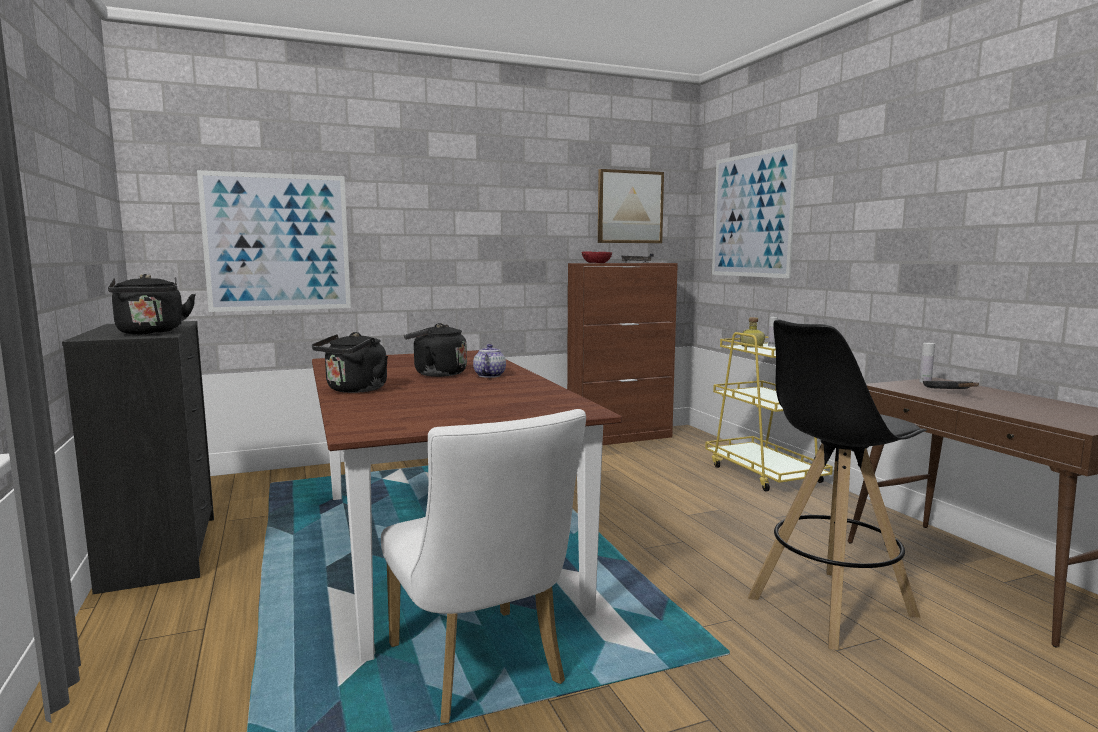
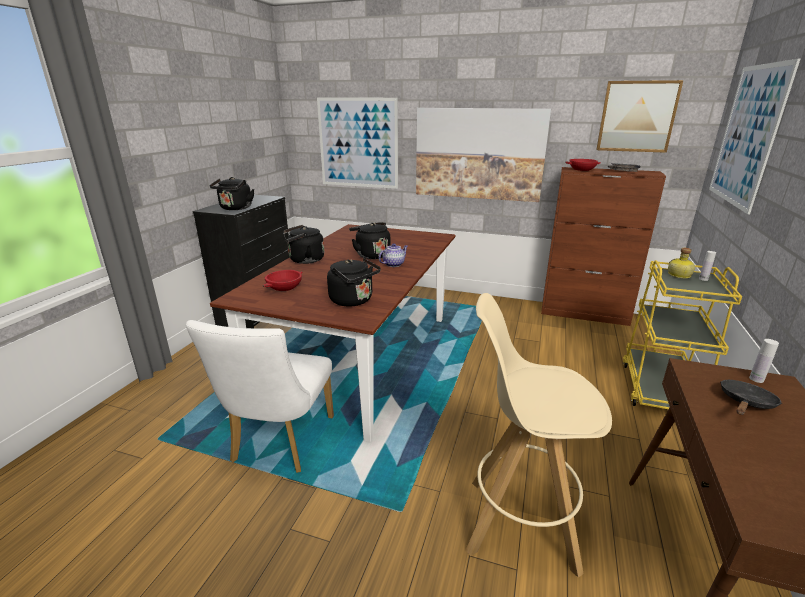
camera: 40 degrees right, 15 degrees up
(405, 411) = (284, 287): none -> red bowl
(467, 252) = (479, 154): none -> picture
(533, 403) = (353, 301): none -> black kettle
(829, 606) = (519, 523): black stool -> beige stool

